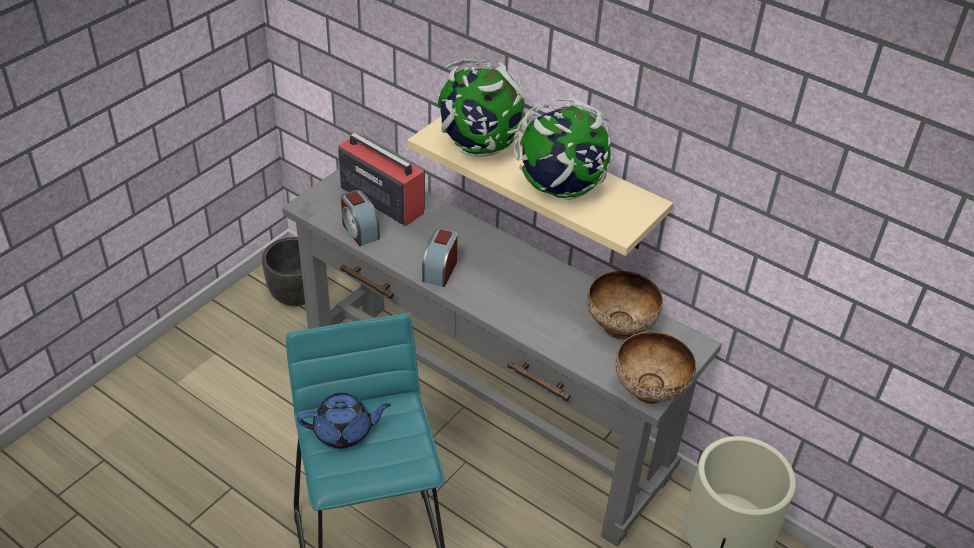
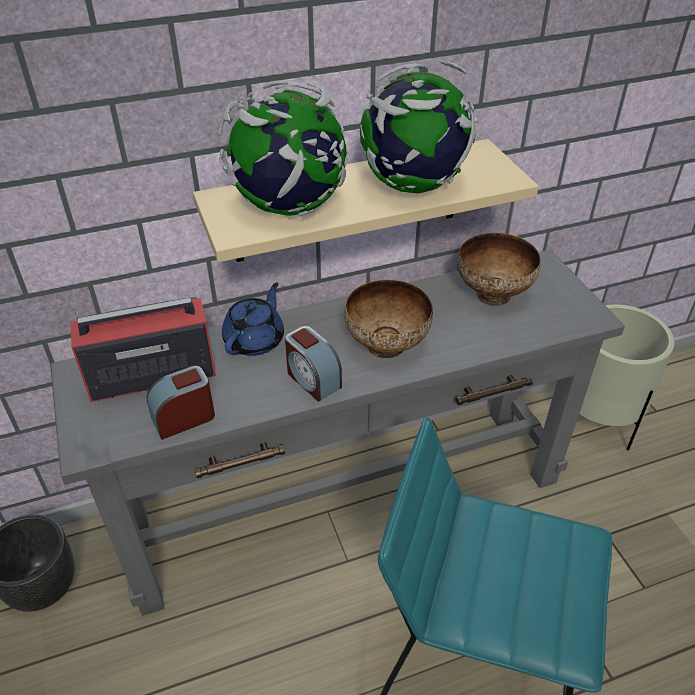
camera: 55 degrees left, 0 degrees up
(344, 431) = (494, 593): blue teapot -> blue teapot (255, 340)
(359, 231) = (184, 418): alarm clock -> alarm clock turned 150 degrees clockwise
(649, 392) = (588, 315): bowl -> bowl (387, 347)

